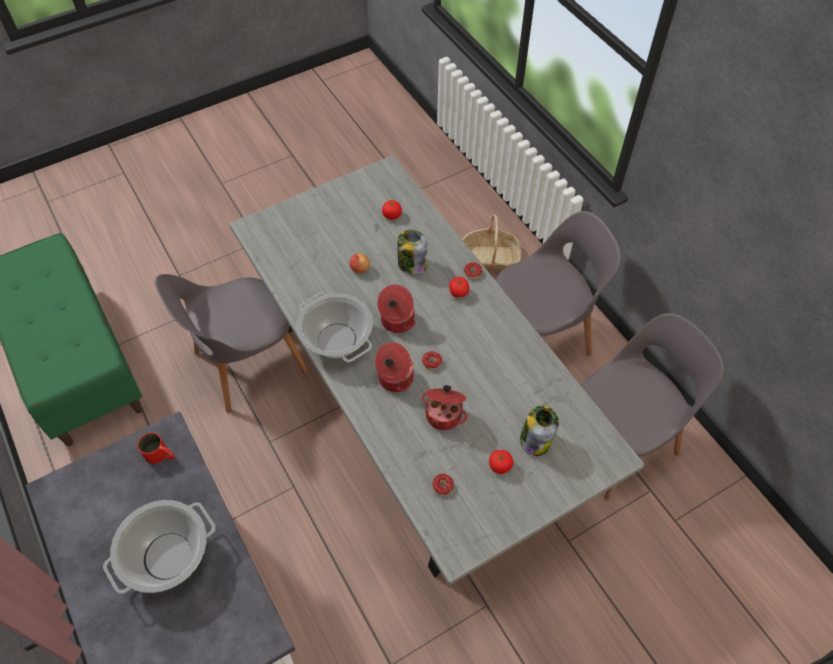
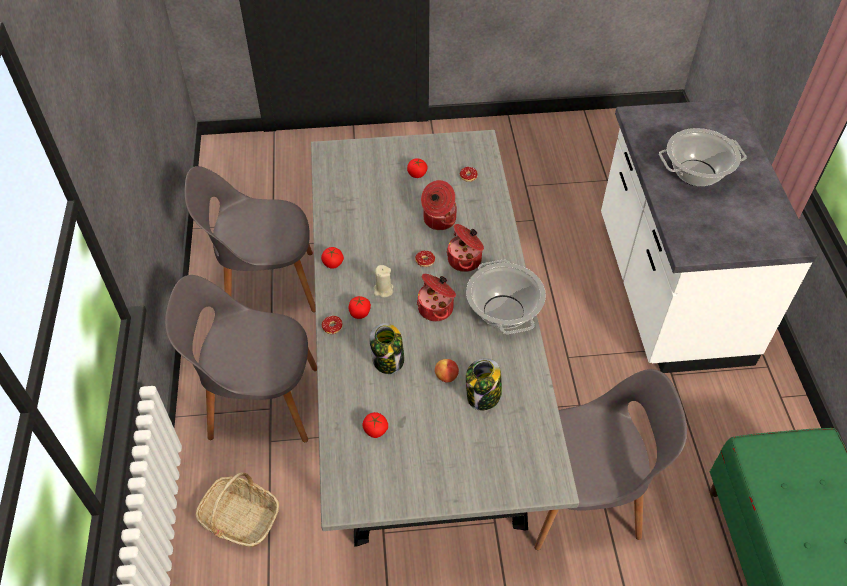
camera: 155 degrees left, 5 degrees down
(161, 455) = (696, 237): red mug -> none
(452, 319) = (383, 290): none -> beige candle
(512, 327) = (332, 263): none -> tomato
(535, 440) = (378, 180): jar -> jar (483, 396)

